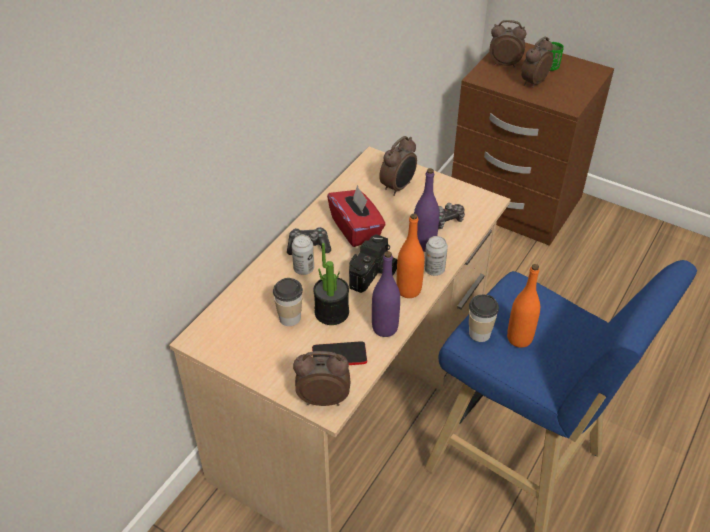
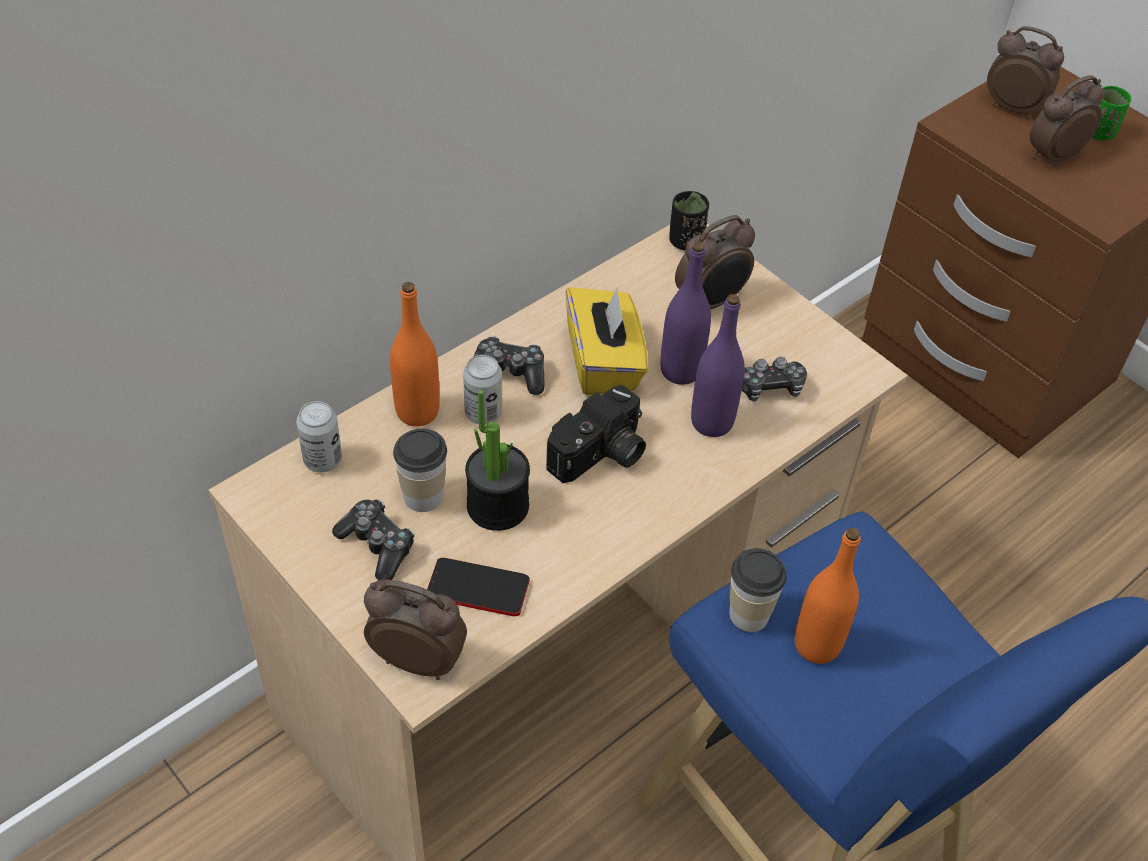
camera: 15 degrees right, 5 degrees up
(276, 348) = (377, 545): none -> game controller
(356, 229) = (604, 363): red tissue box -> yellow tissue box
(372, 161) = (686, 241): none -> black cup
(385, 328) = (577, 560): purple bottle -> purple bottle (680, 370)
(408, 290) = (648, 501): orange bottle -> orange bottle (417, 411)
(434, 270) = (710, 475): can -> can (323, 460)

